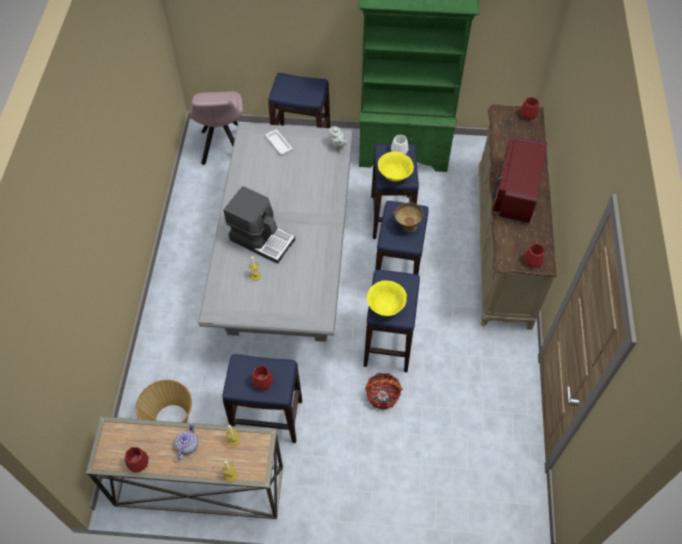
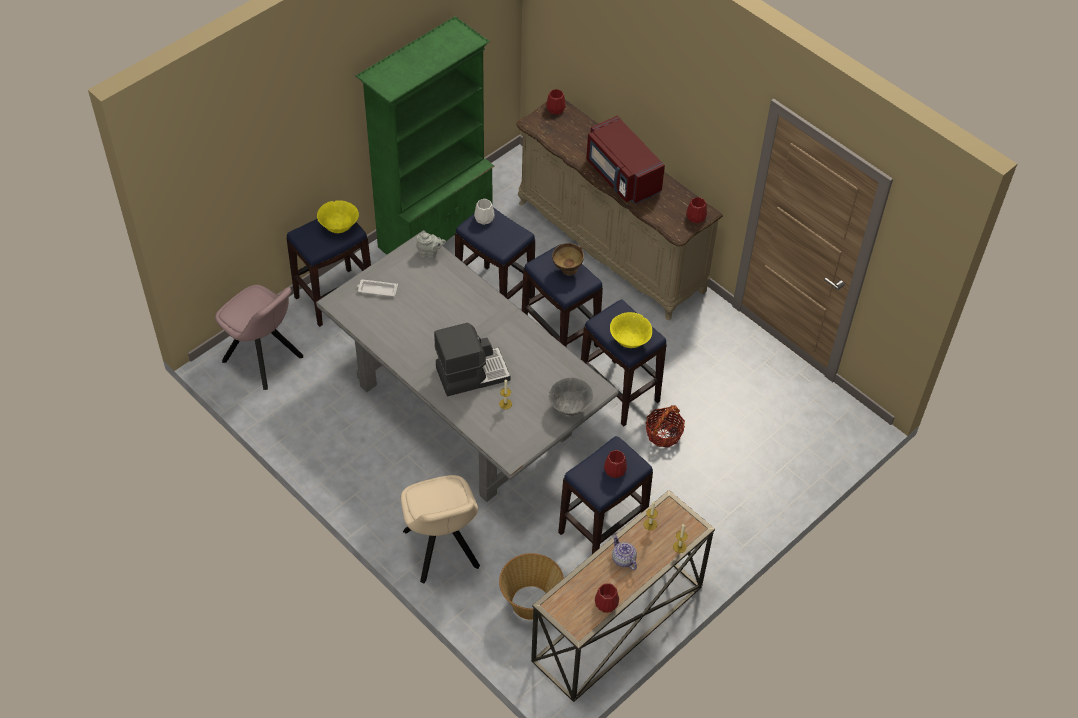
camera: 50 degrees left, 5 degrees down
(169, 338) = (442, 549): none -> beige chair
(288, 314) = (570, 408): none -> grey bowl
(394, 176) = (506, 240): yellow bowl -> yellow bowl (338, 227)

